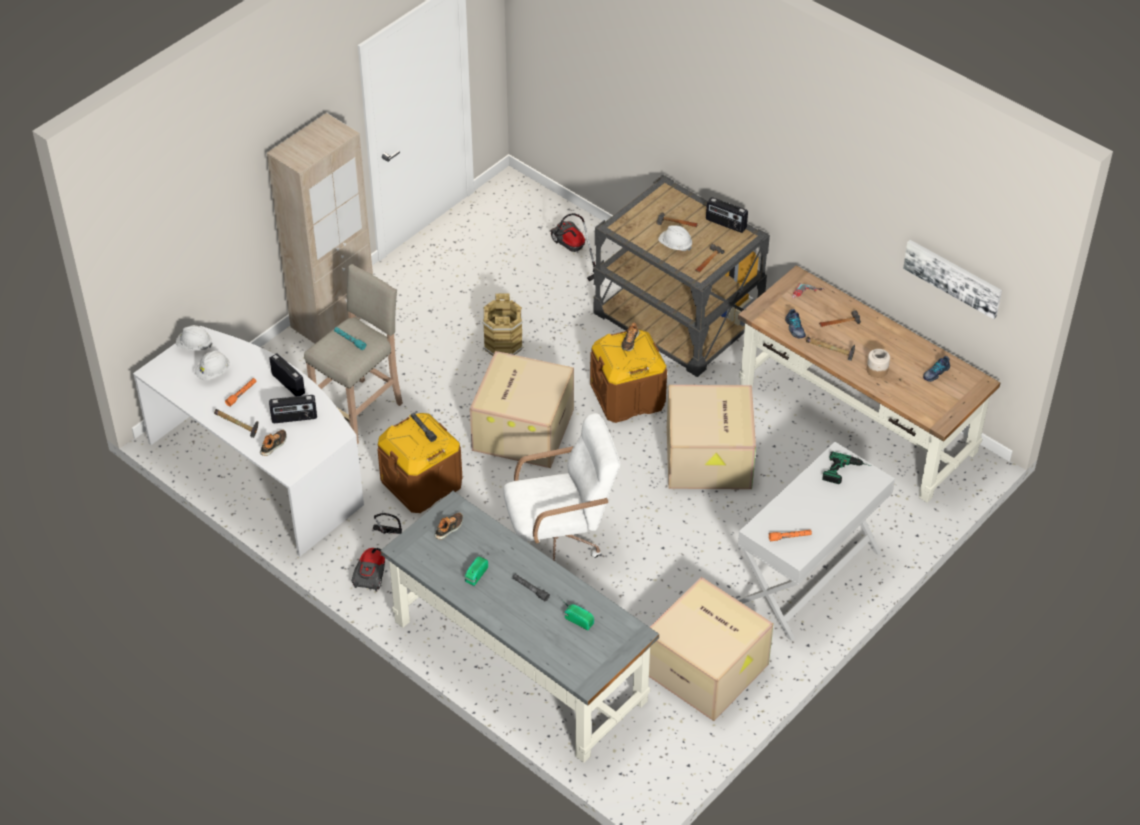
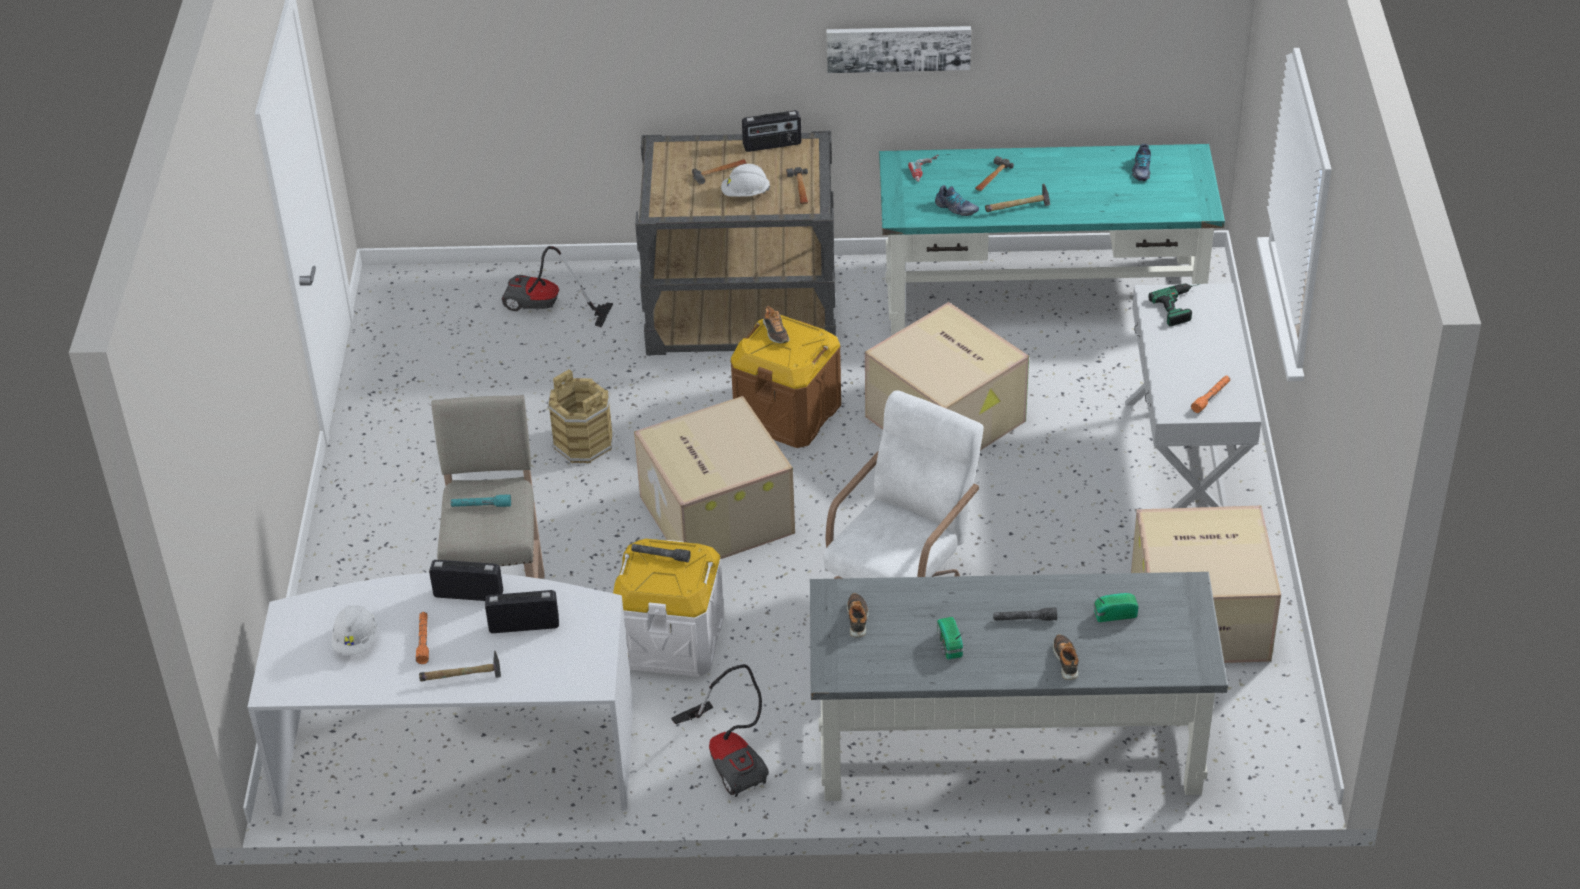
camera: 40 degrees left, 5 degrees down
(194, 345) = (291, 627): white hard hat -> none
(274, 445) = (537, 668): shoe -> shoe (1066, 660)
(294, 418) = (524, 625): radio -> radio turned 135 degrees counterclockwise
(334, 321) = (351, 539): beige cabinet -> none
(422, 483) = (671, 640): brown storage box -> white storage box
(858, 419) = (1044, 294): brown desk -> turquoise desk
(876, 370) = (1084, 199): jar -> none
(953, 277) = (1116, 42): picture -> picture (898, 47)

